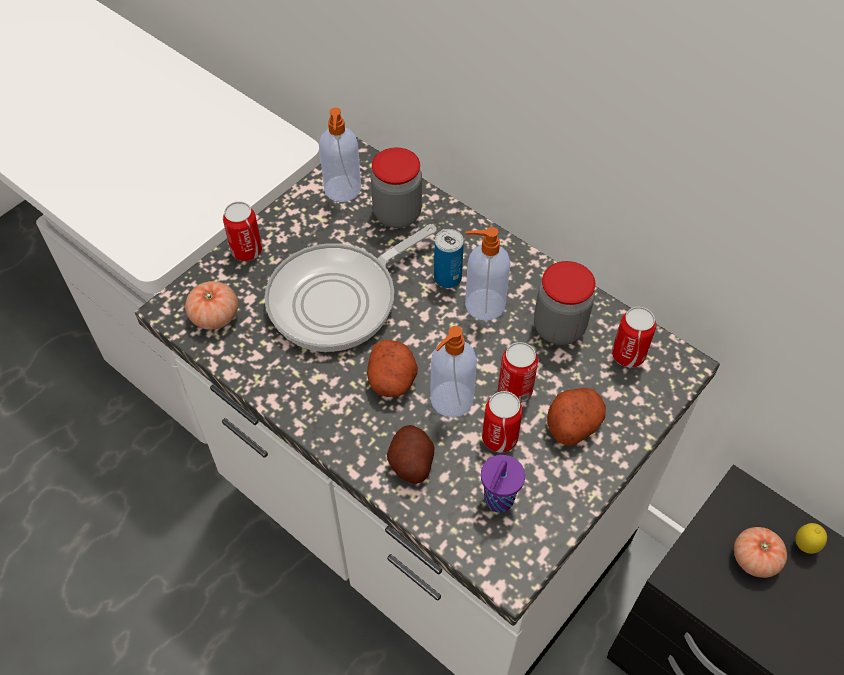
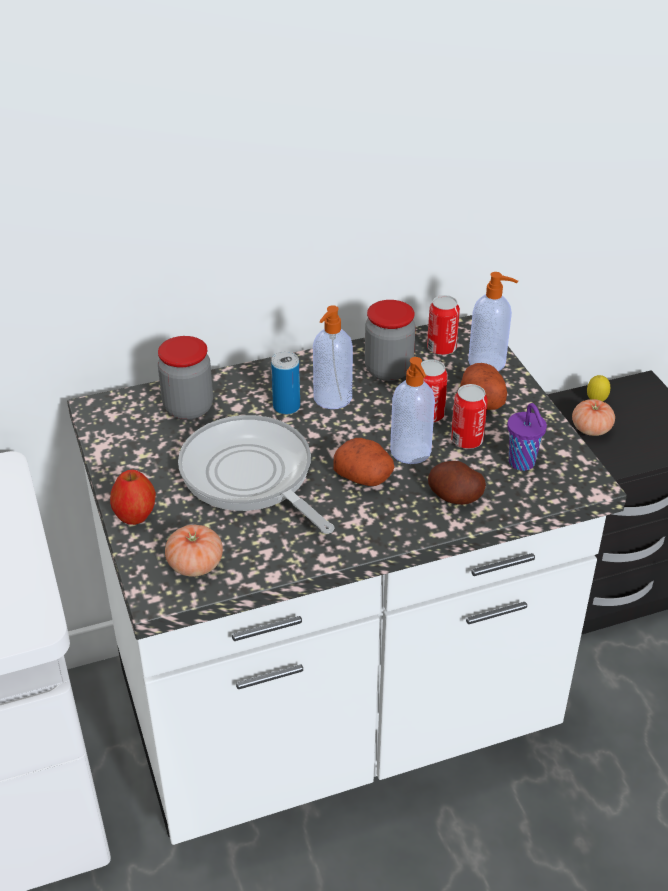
camera: 60 degrees left, 15 degrees down
(246, 250) = (135, 516): can -> apple
(339, 299) = (251, 476): frying pan -> frying pan turned 150 degrees clockwise
(342, 190) = (126, 429): soap dispenser -> soap dispenser (488, 363)

